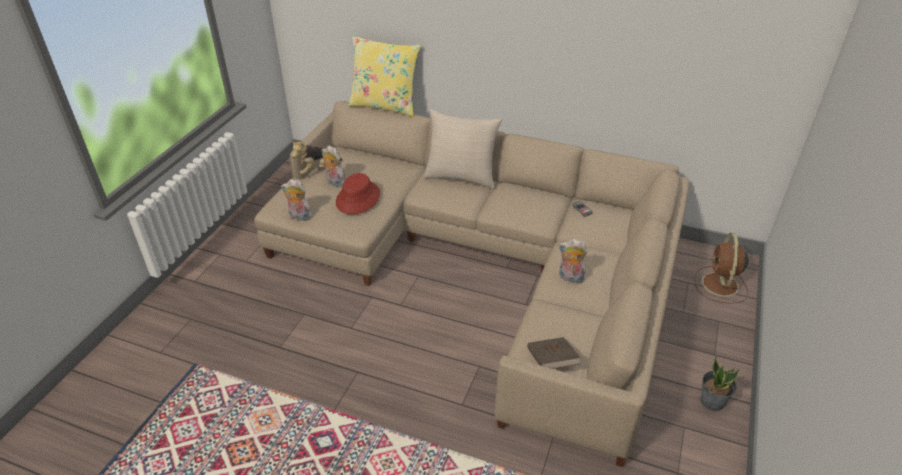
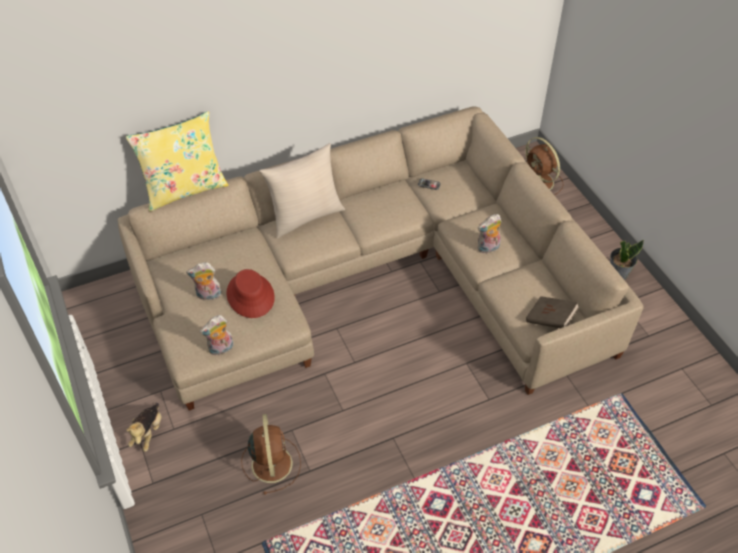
camera: 45 degrees left, 10 degrees up
(266, 323) = (271, 462): none -> brown fan
(317, 170) = (171, 294): plush toy -> plush toy (148, 433)

